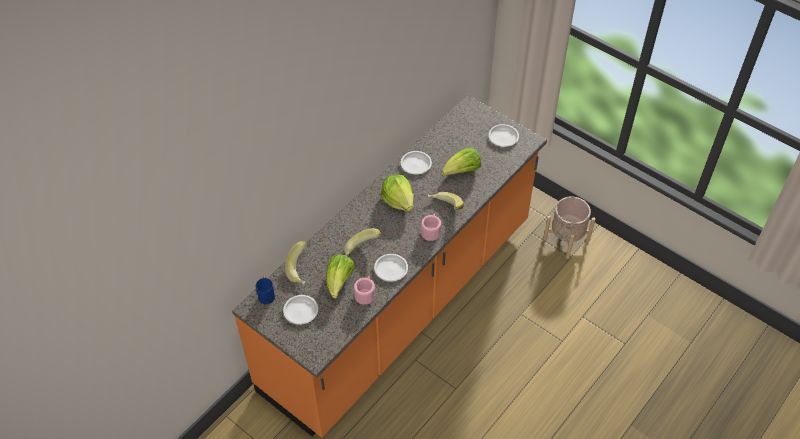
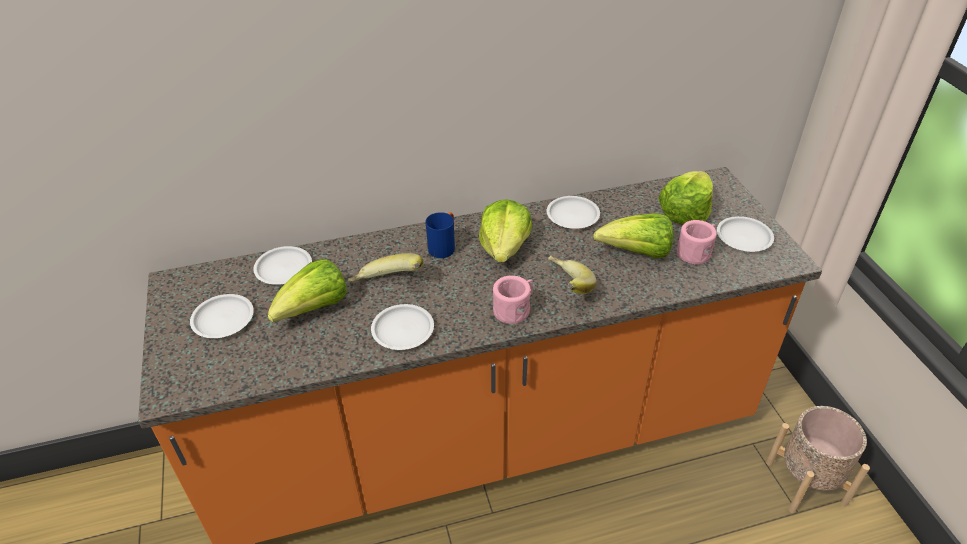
camera: 35 degrees right, 10 degrees down
(266, 294) = (208, 275): blue mug -> blue mug (444, 246)
(301, 270) = (283, 269): banana -> white plate
(365, 294) = (331, 345): pink mug -> pink mug (696, 252)
(467, 135) = (684, 212): none -> lettuce

